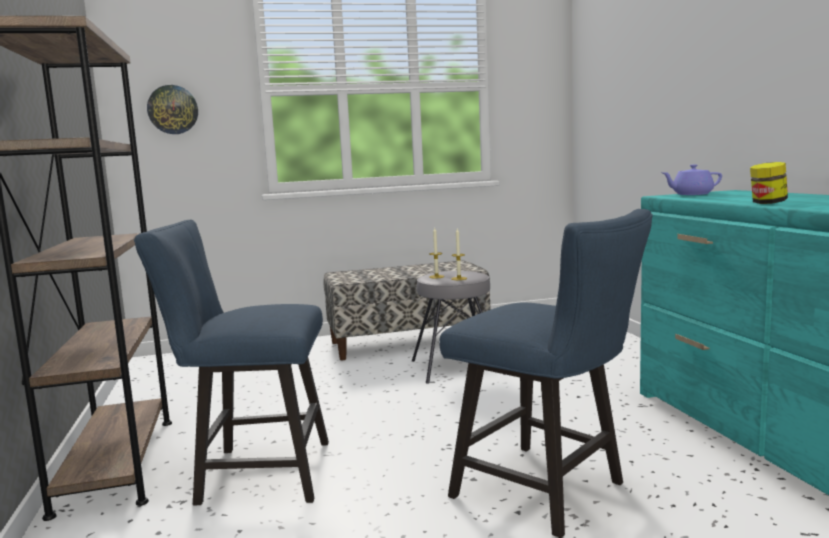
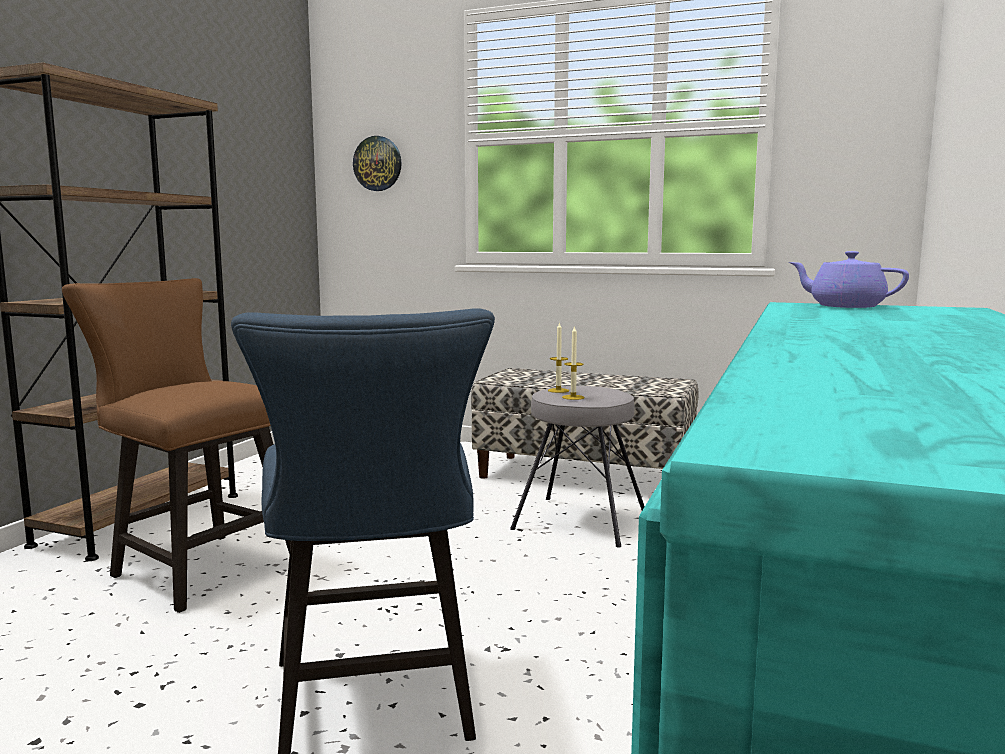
camera: 35 degrees right, 0 degrees up
(254, 473) = (197, 566): blue chair -> brown chair
(767, 203) = (795, 328): jar -> none

